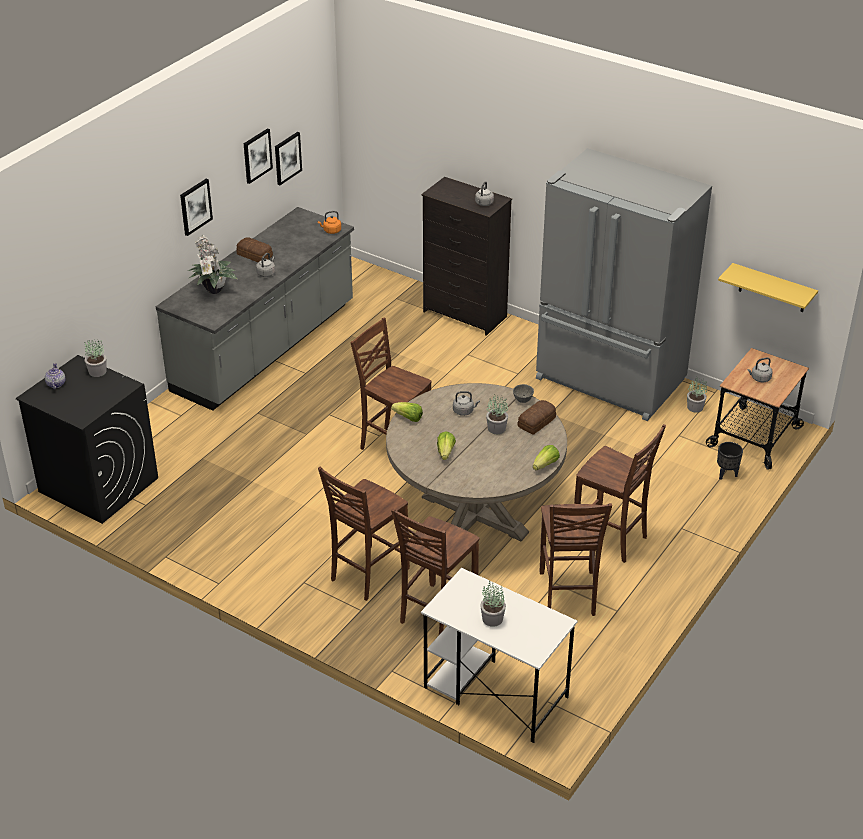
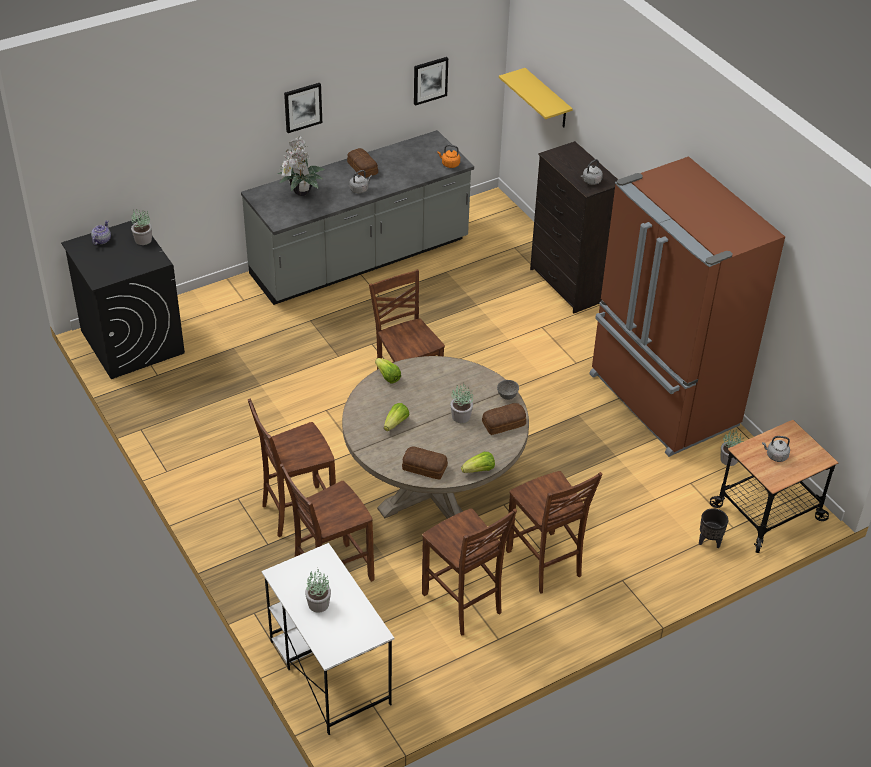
camera: 25 degrees right, 5 degrees up
(257, 155) = (389, 71): picture -> none
(464, 411) = (444, 388): grey kettle -> none
(499, 479) = (425, 468): none -> bread
(568, 595) = (463, 604): brown chair -> brown chair turned 60 degrees counterclockwise
(609, 381) = (661, 401): grey fridge -> brown fridge
(772, 288) = (824, 365): yellow shelf -> yellow shelf (547, 99)

